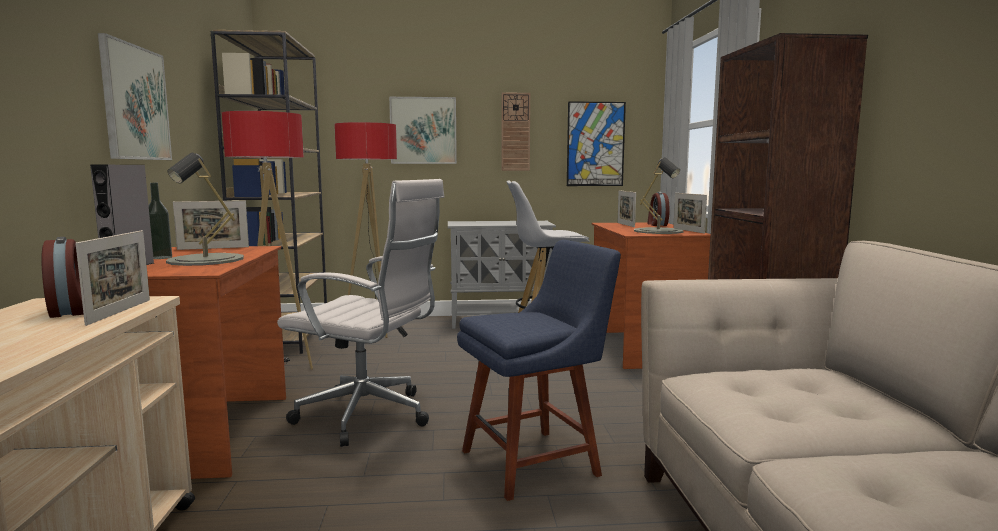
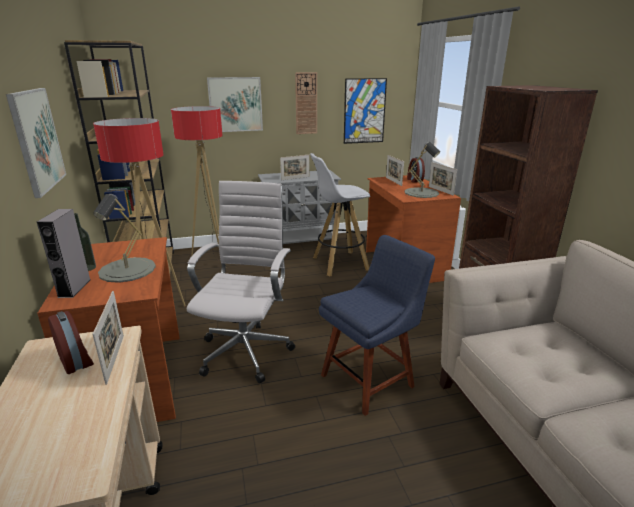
camera: 10 degrees left, 15 degrees up
(213, 248) = (116, 246): picture frame -> picture frame (295, 178)
(370, 416) = (247, 350): white office chair -> white office chair turned 90 degrees counterclockwise

